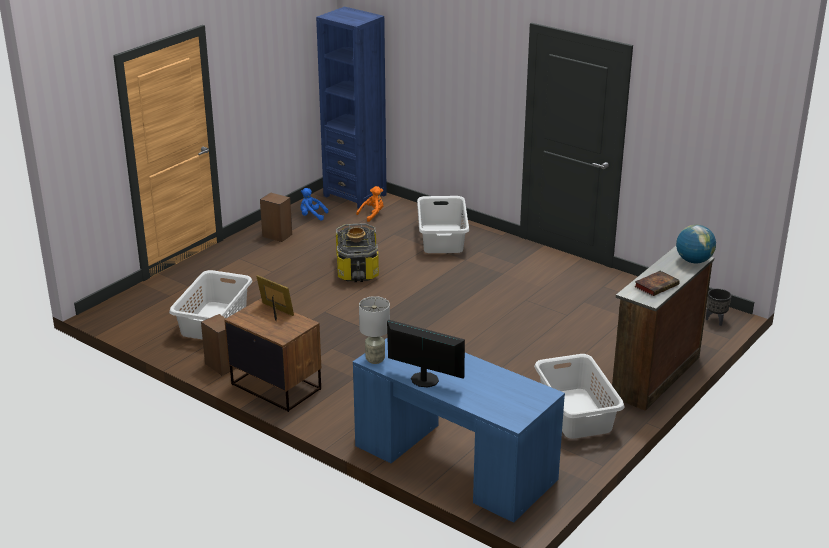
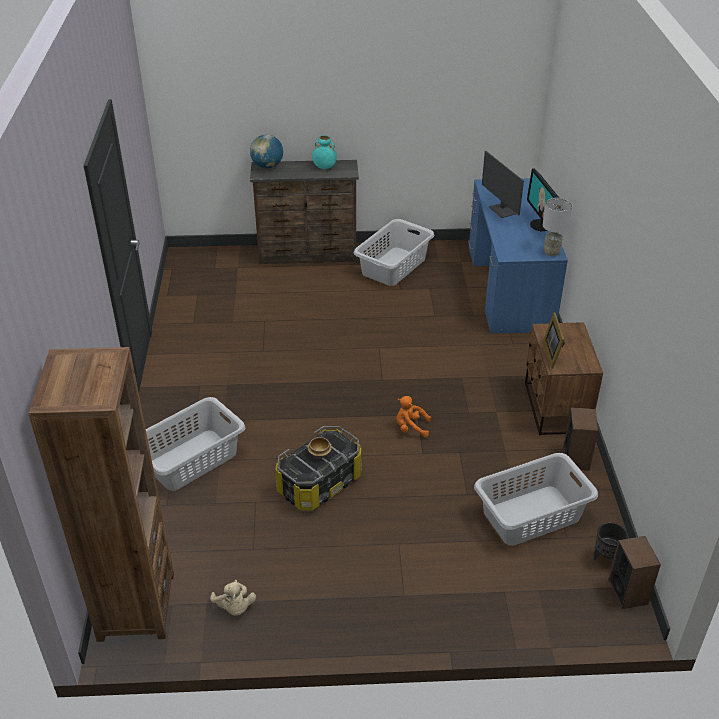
camera: 130 degrees left, 10 degrees up
(277, 235) = (317, 602): speaker -> speaker (628, 592)
(312, 216) = (234, 607): blue plush toy -> beige plush toy
(355, 195) = (136, 606): blue bookcase -> brown bookcase
(372, 214) = (180, 552): orange plush toy -> orange plush toy (411, 428)
(480, 374) = (502, 210): none -> monitor
(657, 285) = (324, 168): book -> turquoise vase
(715, 320) = (196, 256): black planter -> black planter (606, 560)

